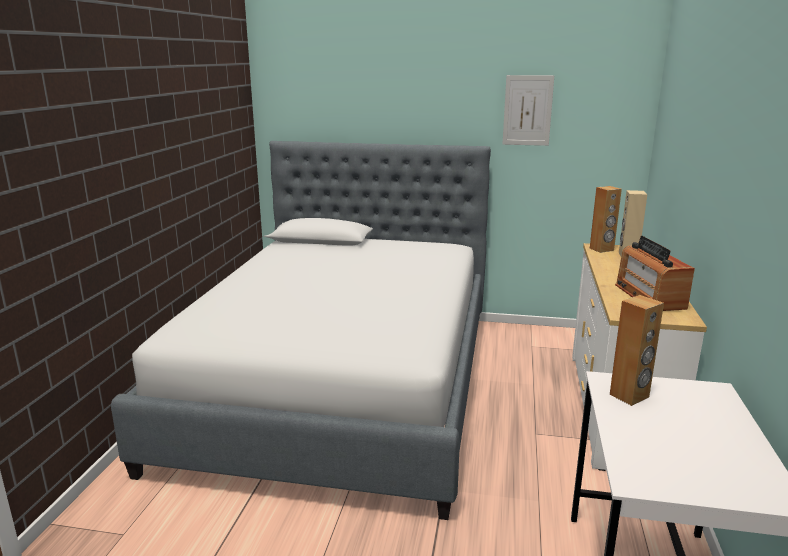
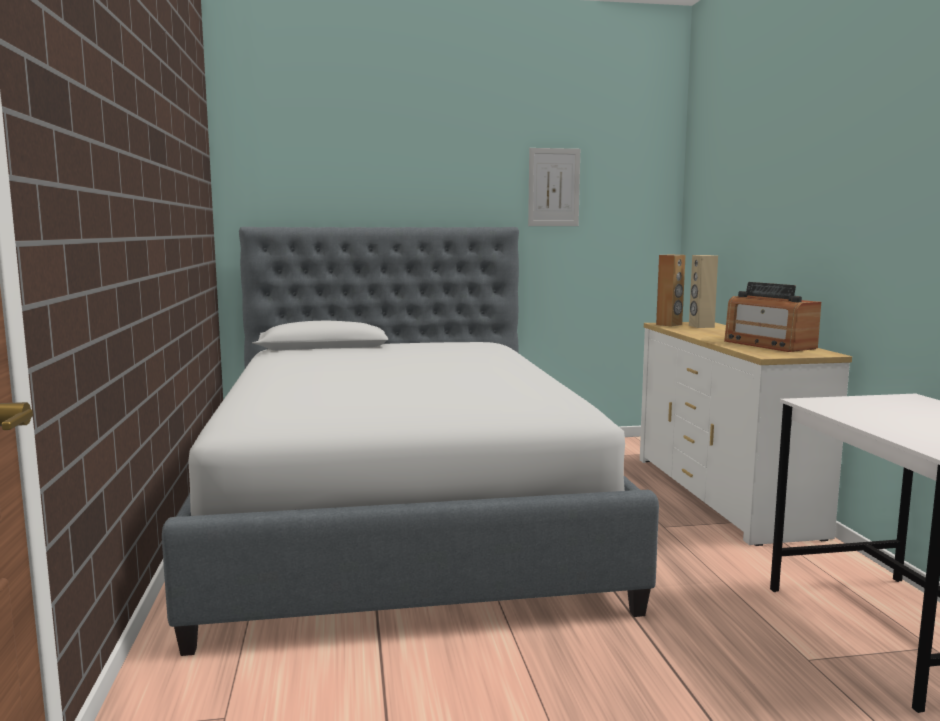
camera: 20 degrees left, 10 degrees down
(629, 396) = (847, 408): brown speaker -> none

